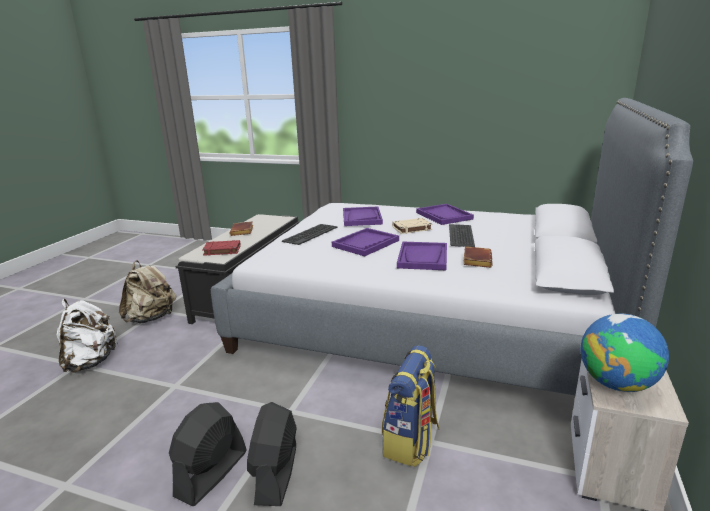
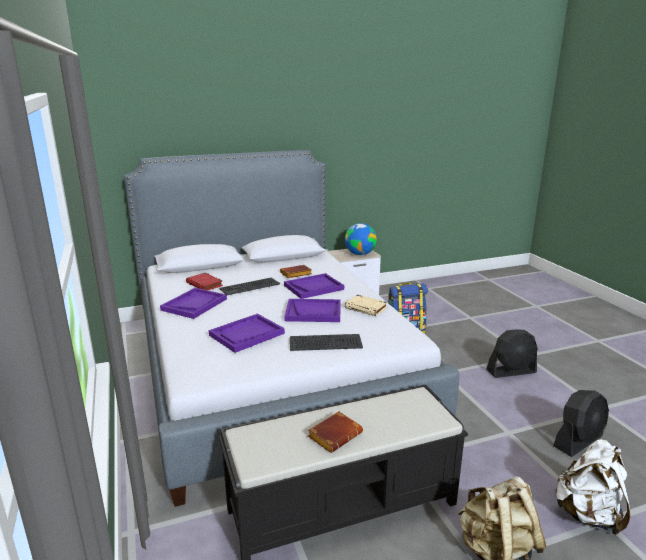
camera: 130 degrees left, 0 degrees up
(221, 250) = (404, 408): red book -> red book (205, 284)
(276, 474) = (479, 355): black fan -> black fan (578, 441)
(411, 228) = (252, 306): beige book -> beige book (366, 308)

